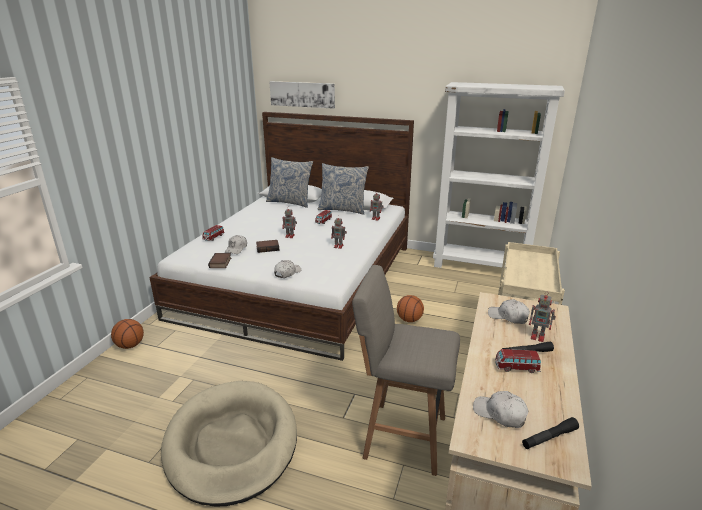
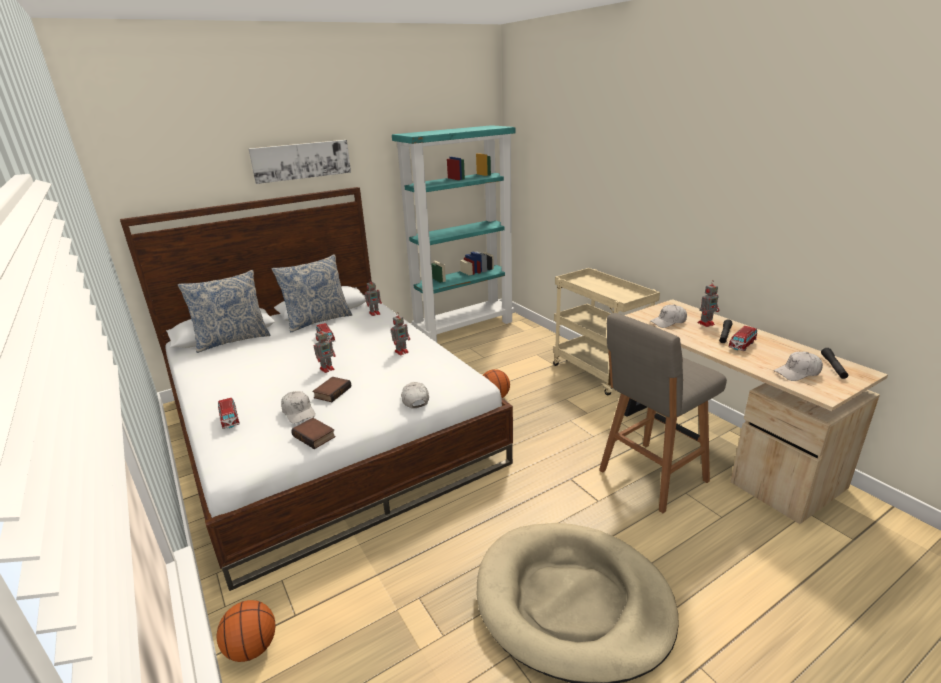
camera: 50 degrees left, 0 degrees up
(302, 94) = (187, 179): picture -> picture (301, 160)
(481, 266) = (464, 328): white bookcase -> turquoise bookcase

